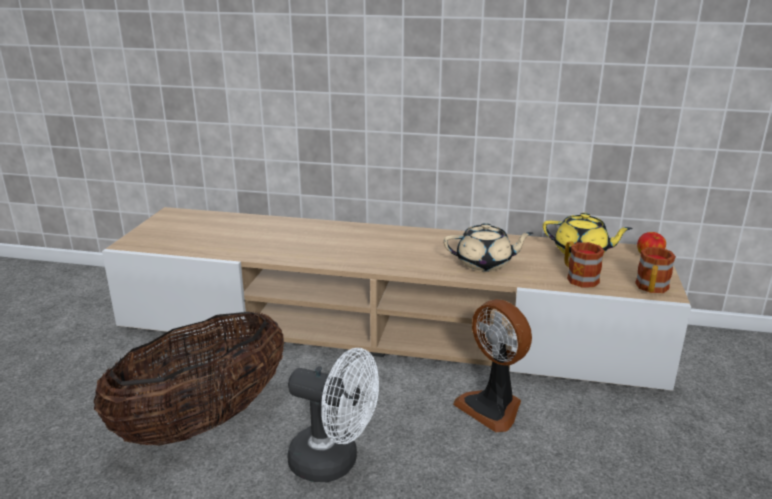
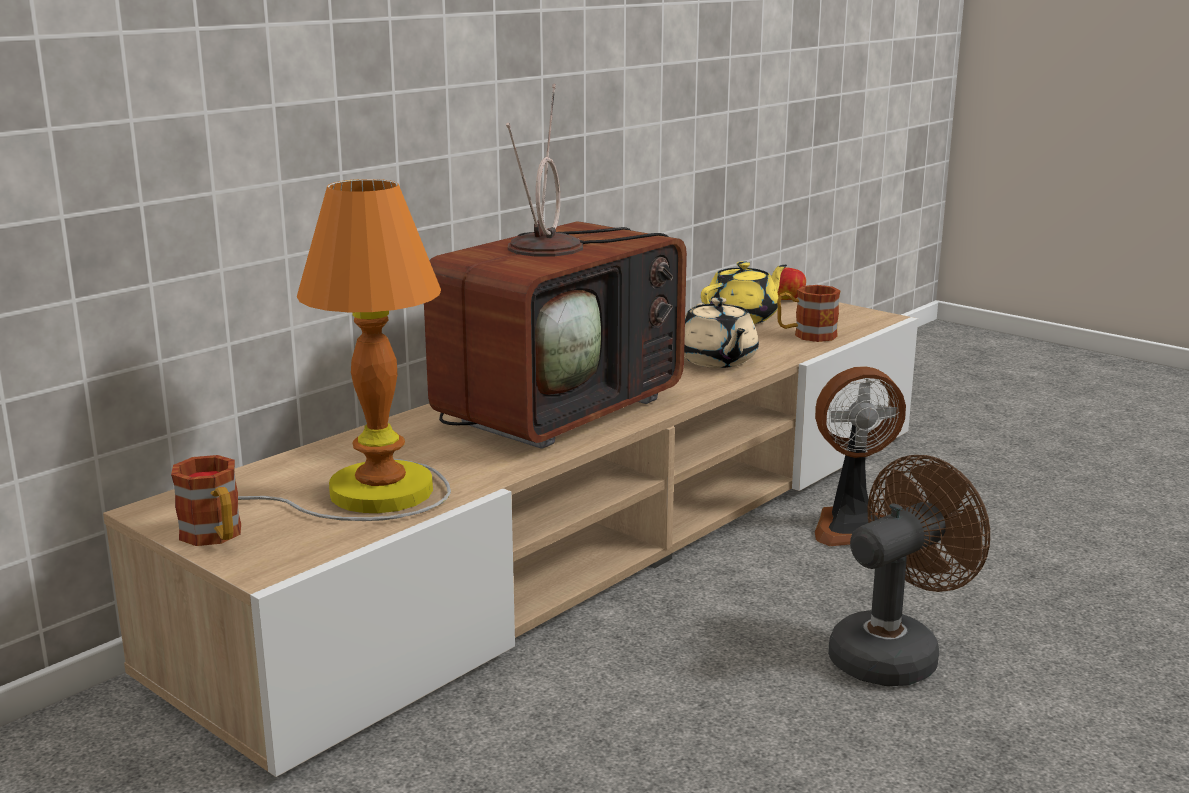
camera: 60 degrees left, 5 degrees down
(204, 421) = (713, 739): basket -> none
(211, 239) = (369, 495): none -> table lamp
(334, 462) = (894, 653): white fan -> brown fan
(356, 246) = (559, 408): none -> television
(485, 263) = (717, 361): beige teapot -> beige teapot turned 135 degrees clockwise
(651, 289) = (866, 319): mug -> mug (215, 537)

